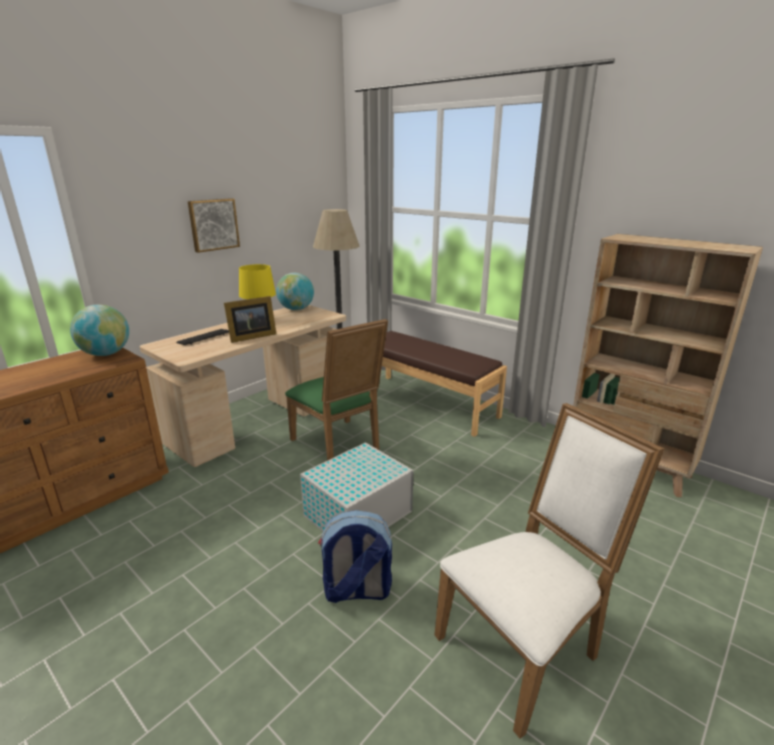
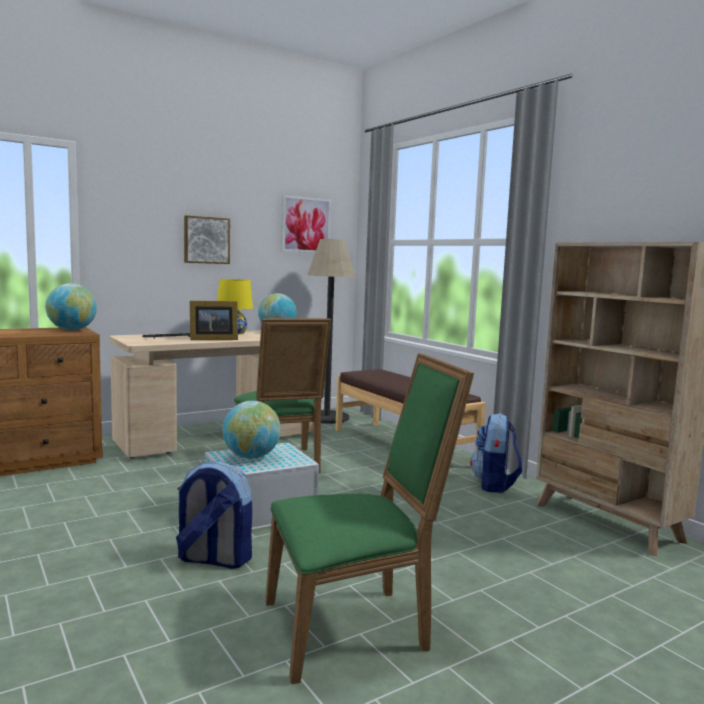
camera: 15 degrees right, 15 degrees down
(303, 194) = (306, 225): none -> picture
(348, 472) = (251, 457): none -> globe
(524, 437) = (494, 485): none -> backpack
(524, 646) = (354, 626): white chair -> green chair

